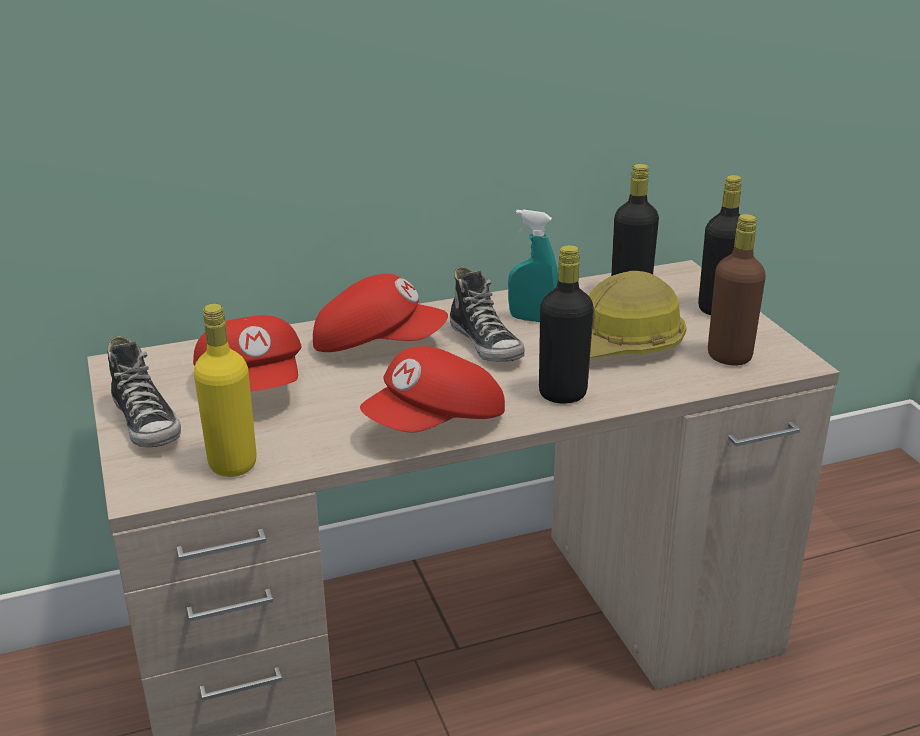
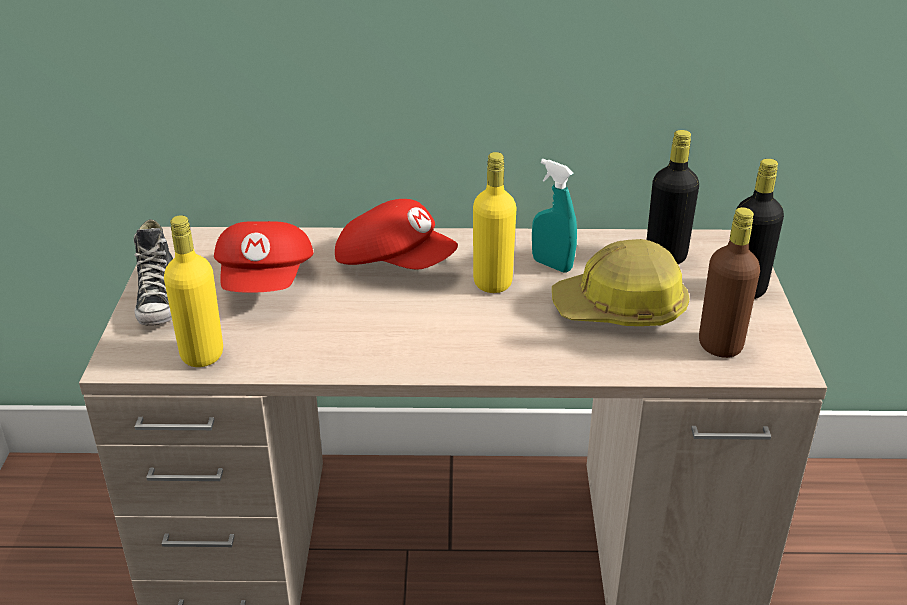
camera: 20 degrees right, 5 degrees up
(436, 424) = (394, 356): red cap -> none
(486, 344) = (492, 283): shoe -> yellow bottle
(562, 394) = (528, 350): black bottle -> none

